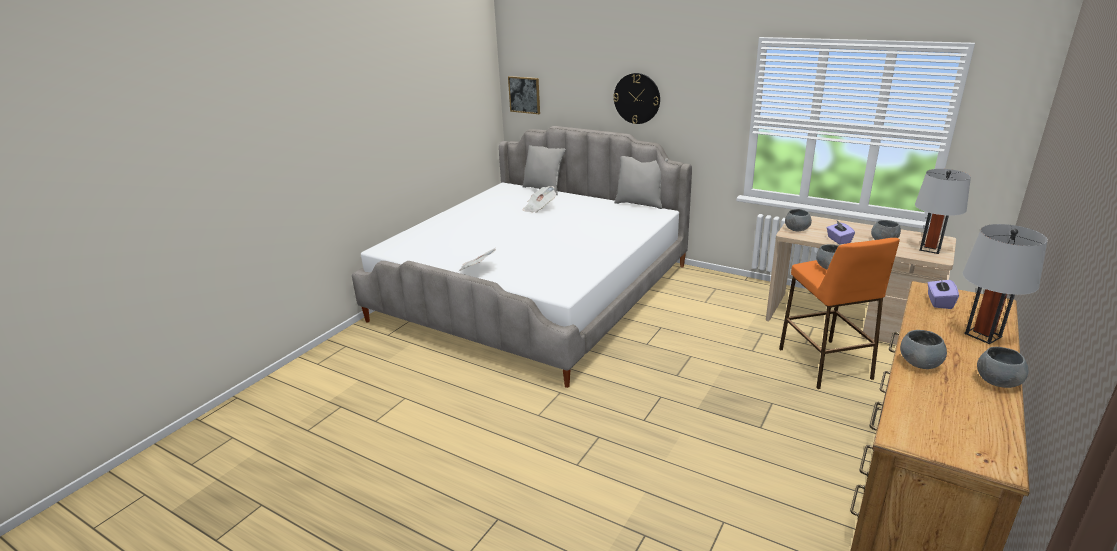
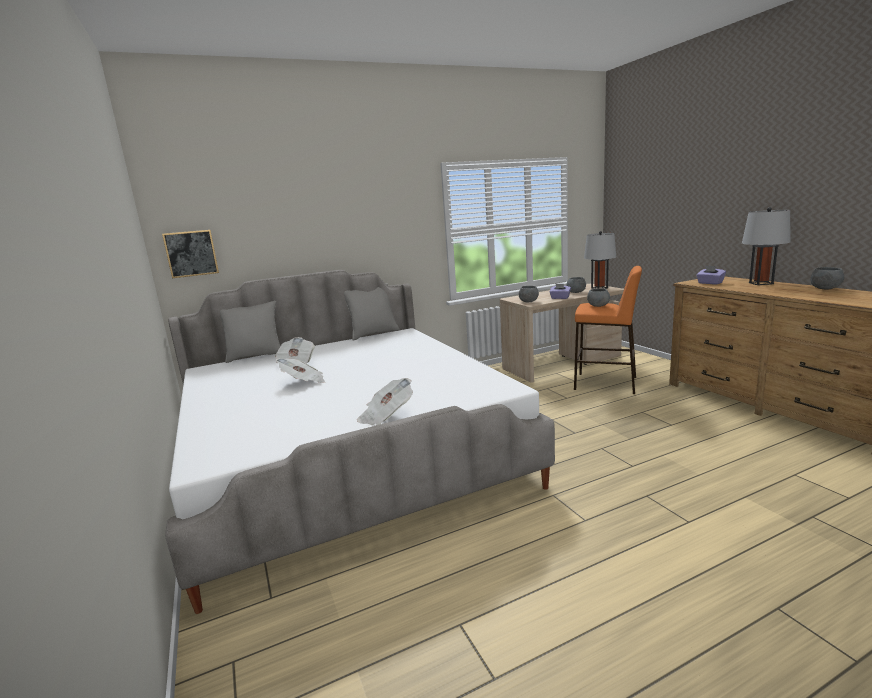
camera: 55 degrees left, 10 degrees down
(511, 224) = (304, 382): none -> newspaper
(637, 98) = (340, 233): wall clock -> none
(919, 363) = (797, 295): grey bowl -> none

